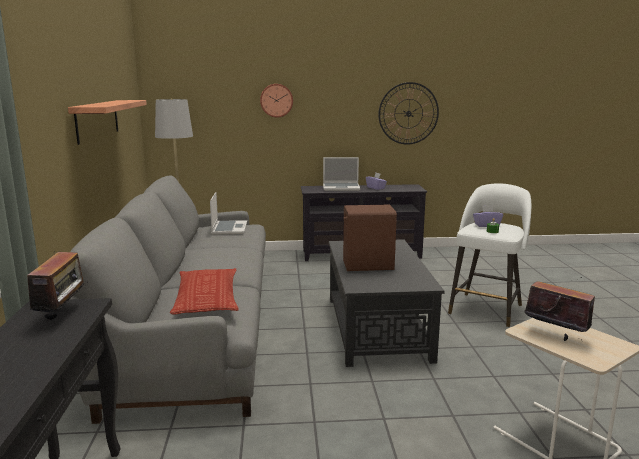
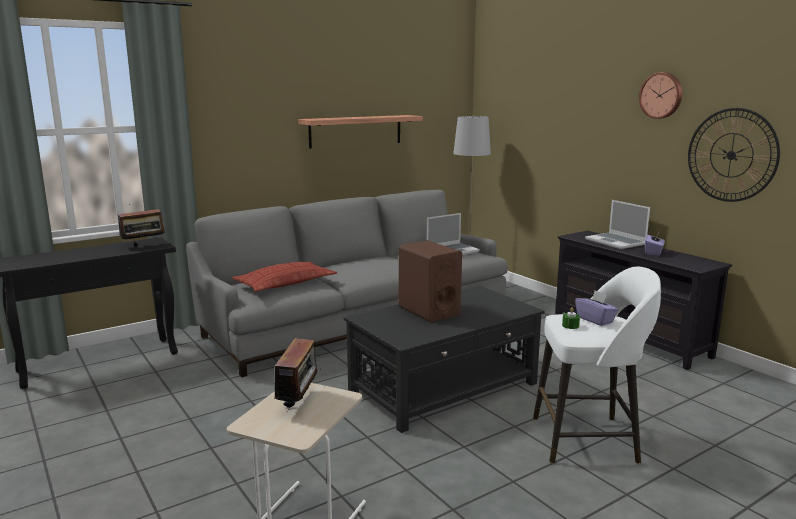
camera: 60 degrees right, 0 degrees up
(276, 100) = (576, 123): wall clock -> wall clock (661, 95)

